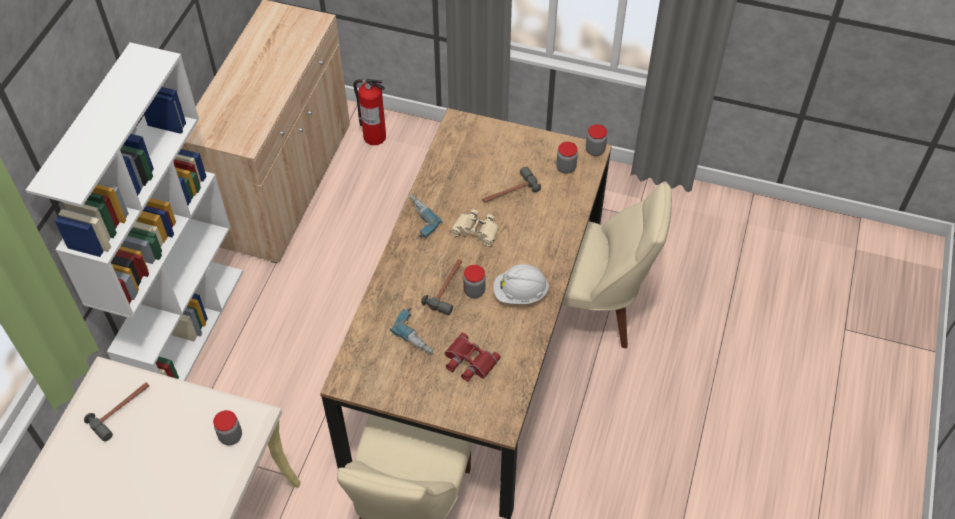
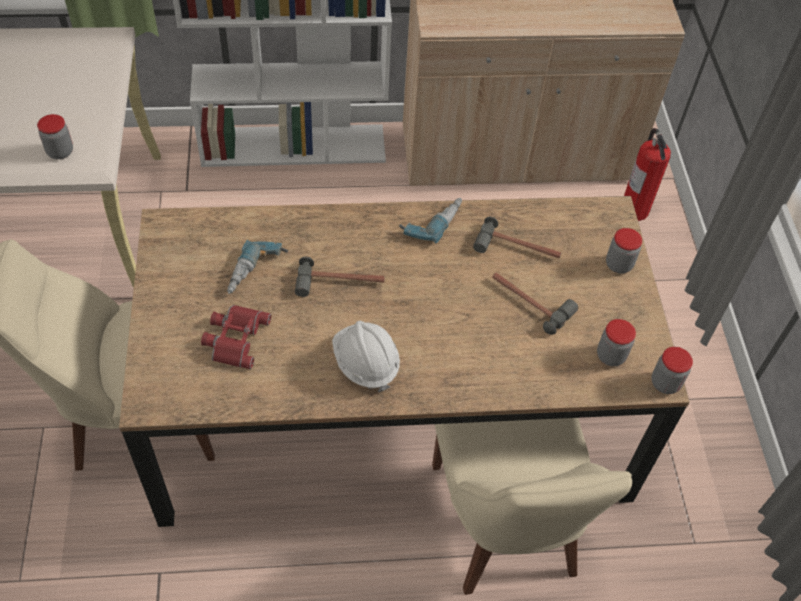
camera: 65 degrees right, 0 degrees up
(122, 410) = (70, 62): hammer -> hammer (518, 249)
(474, 291) = (347, 311): jar -> jar (618, 264)
(476, 231) = (445, 285): beige binoculars -> none

